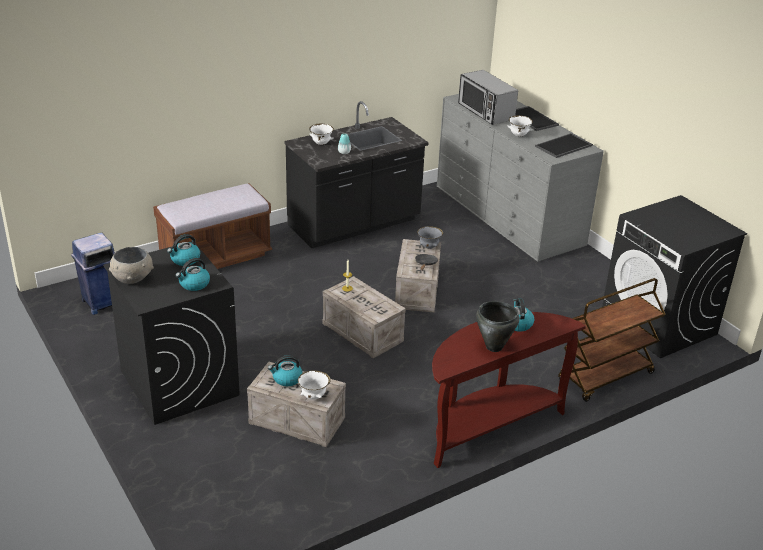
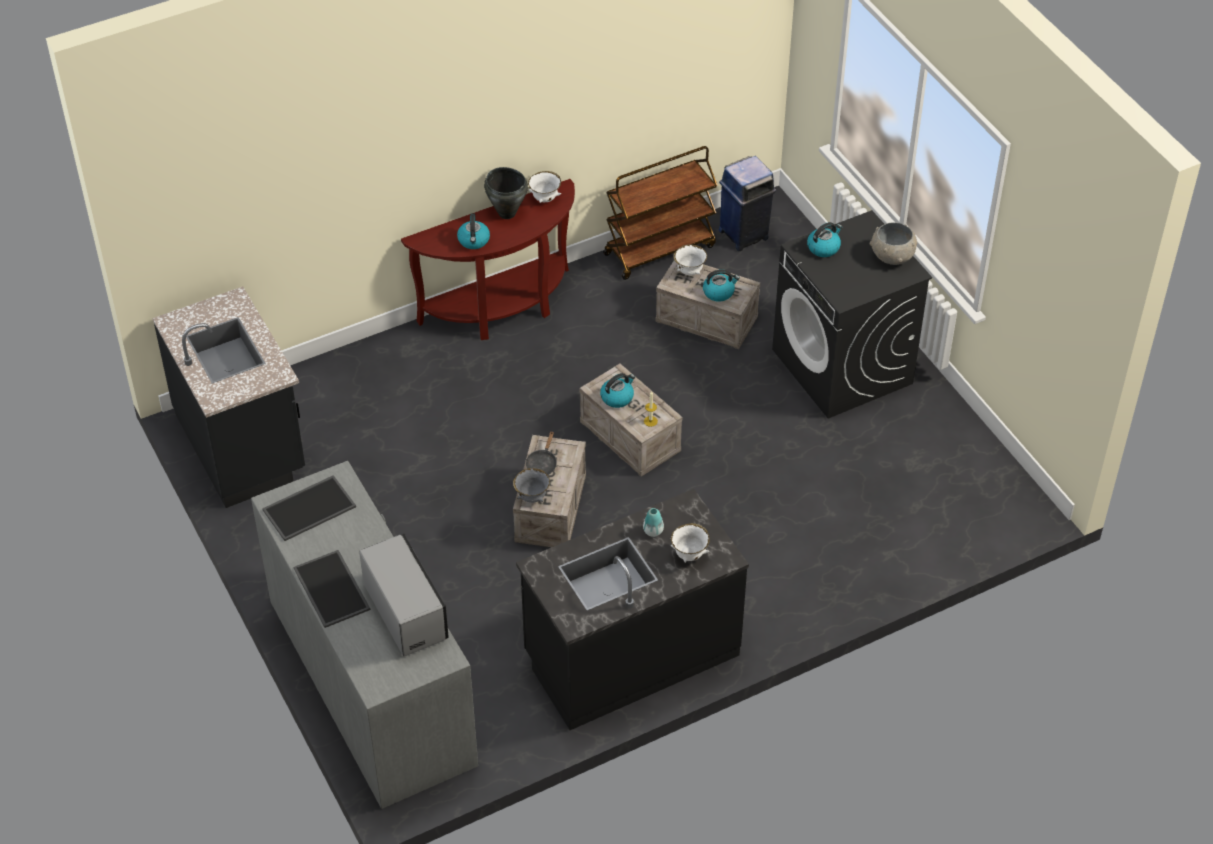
camera: 175 degrees left, 15 degrees up
(101, 302) = (974, 489): blue trash can -> blue trash can (744, 234)
(185, 260) = (842, 282): kettle -> kettle (617, 397)
(215, 257) = (840, 578): brown bench -> none
(518, 135) = (372, 538): white bowl -> white bowl (545, 199)
(605, 377) = (349, 366): brown cart -> brown cart (660, 249)
(659, 324) = (242, 444): black washing machine -> black counter

